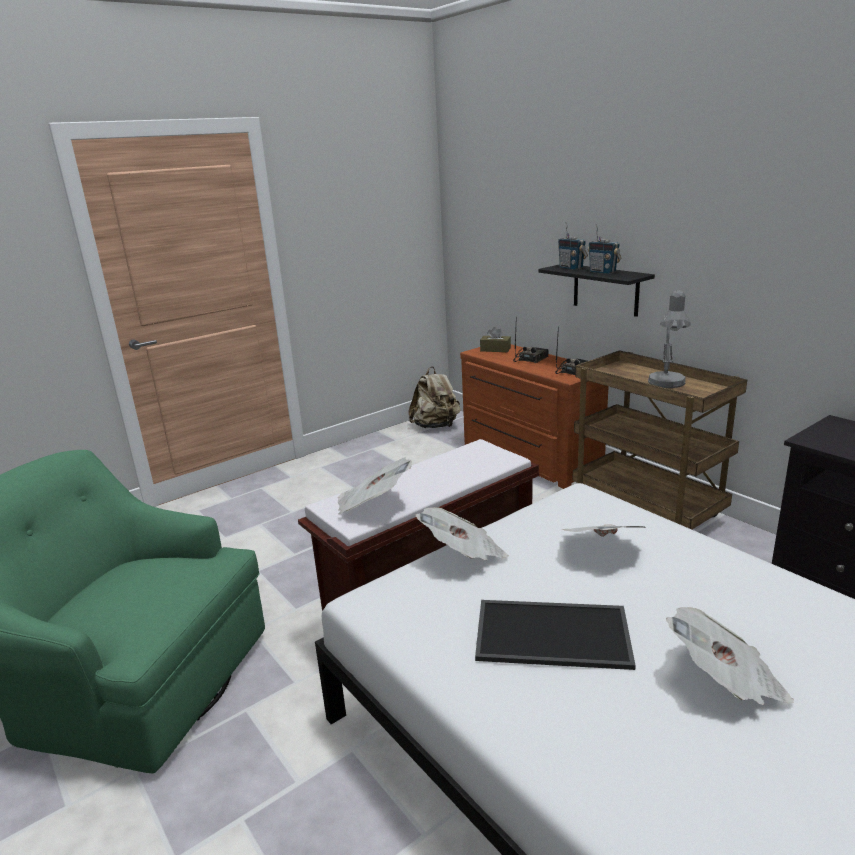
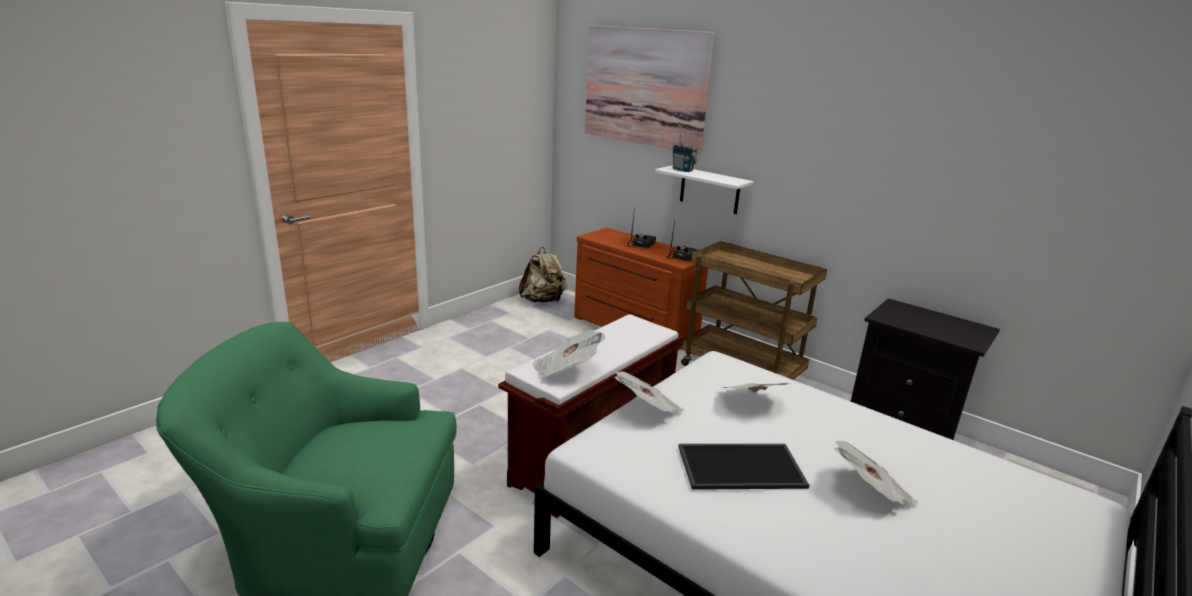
camera: 15 degrees left, 0 degrees up
(495, 349) = (607, 235): brown tissue box -> none
(529, 174) = (645, 87): none -> picture
(603, 272) = (711, 176): radio -> none
(605, 289) = (709, 190): black shelf -> white shelf
(667, 385) = (766, 271): grey table lamp -> none

